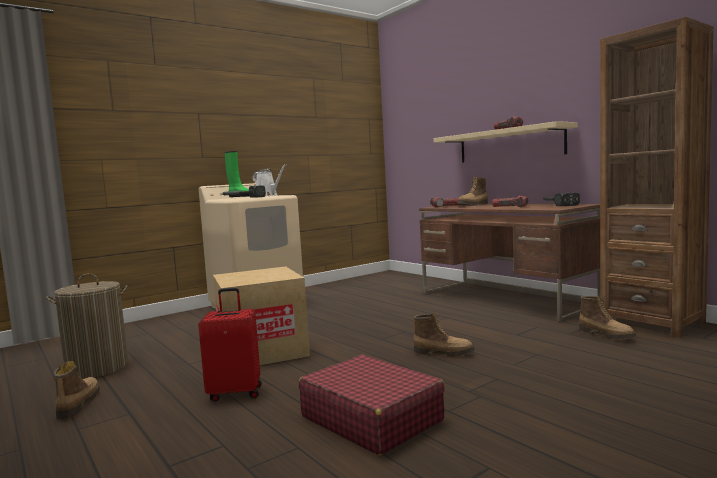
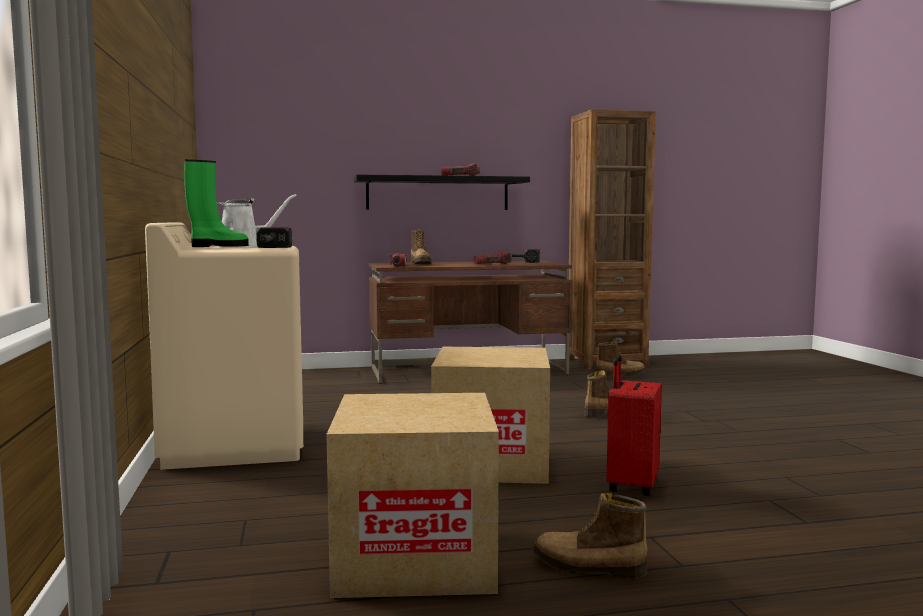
camera: 65 degrees left, 0 degrees up
(97, 368) = (415, 558): laundry basket -> cardboard box
(371, 419) = (740, 451): red suitcase -> none
(509, 145) = (438, 193): beige shelf -> black shelf

